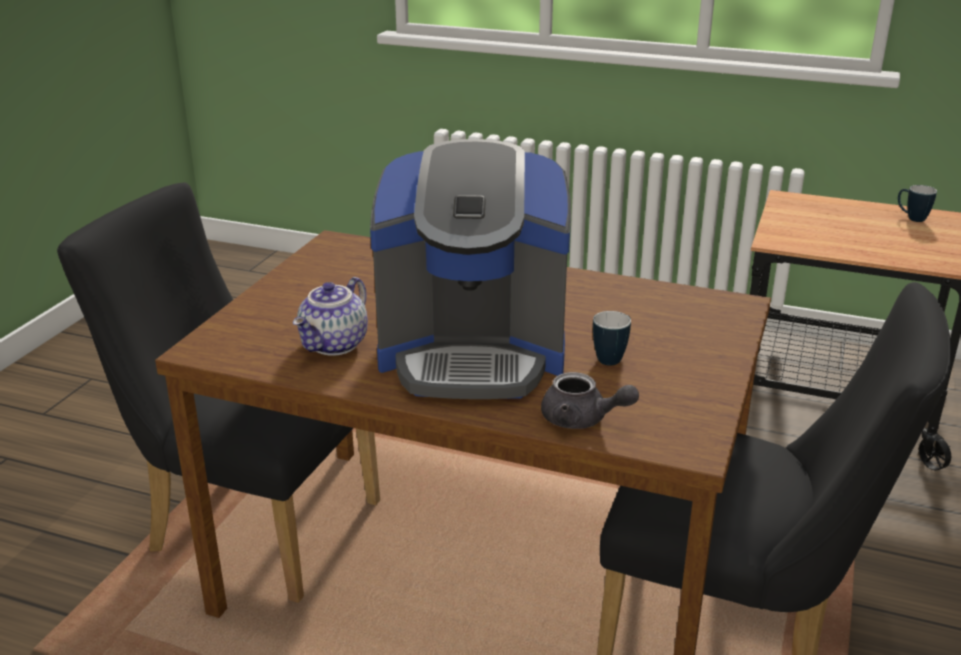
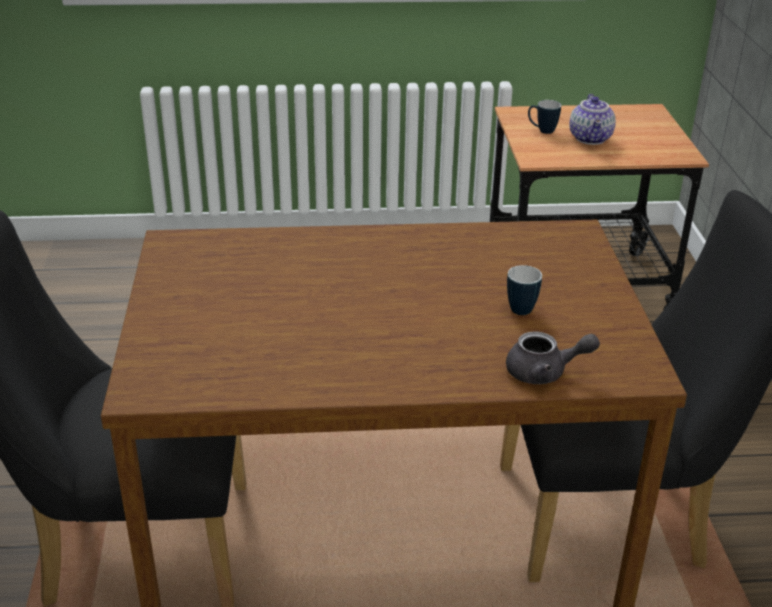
camera: 25 degrees left, 5 degrees up
(335, 345) = (270, 354): teapot -> teapot (591, 139)
(473, 354) = (403, 332): coffee machine -> none
(911, 218) = (623, 116): mug -> mug (542, 131)

